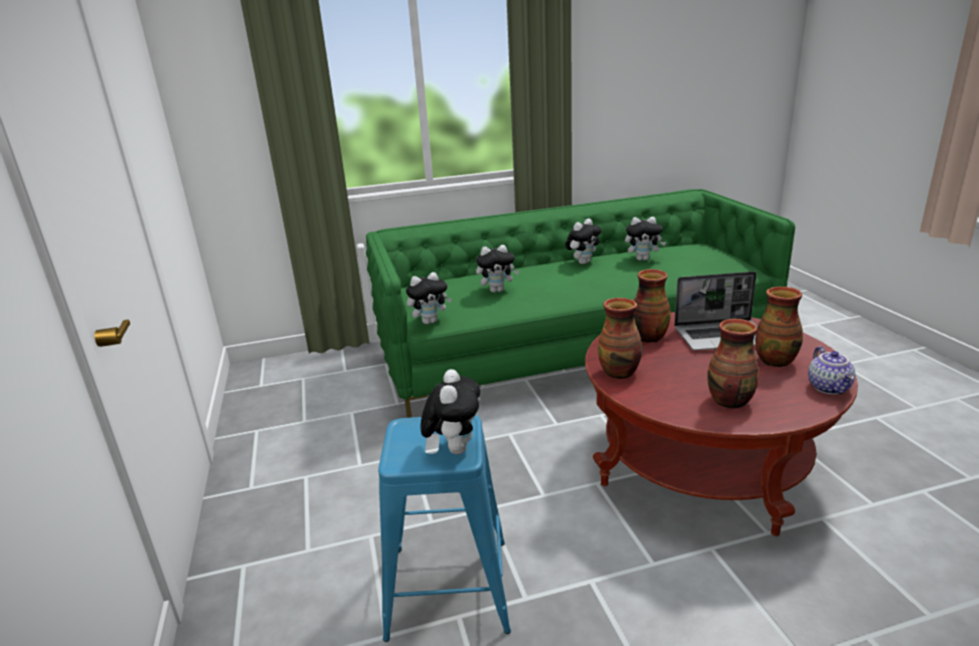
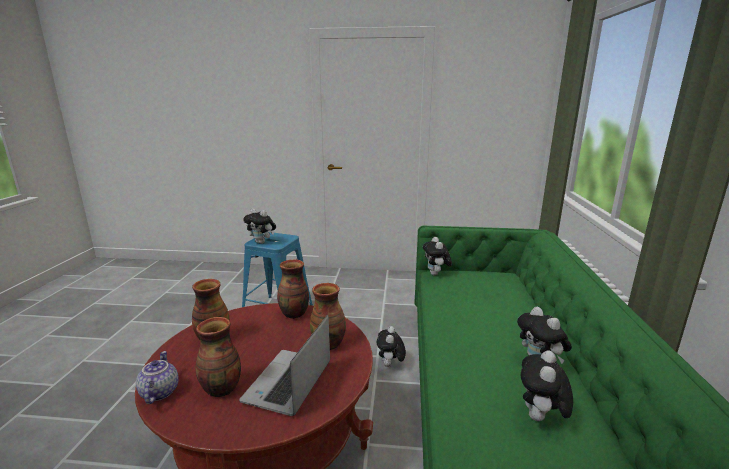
camera: 110 degrees right, 5 degrees down
(497, 290) = (474, 301): plush toy -> plush toy (390, 365)
(830, 388) = (159, 392): teapot -> teapot turned 60 degrees clockwise

